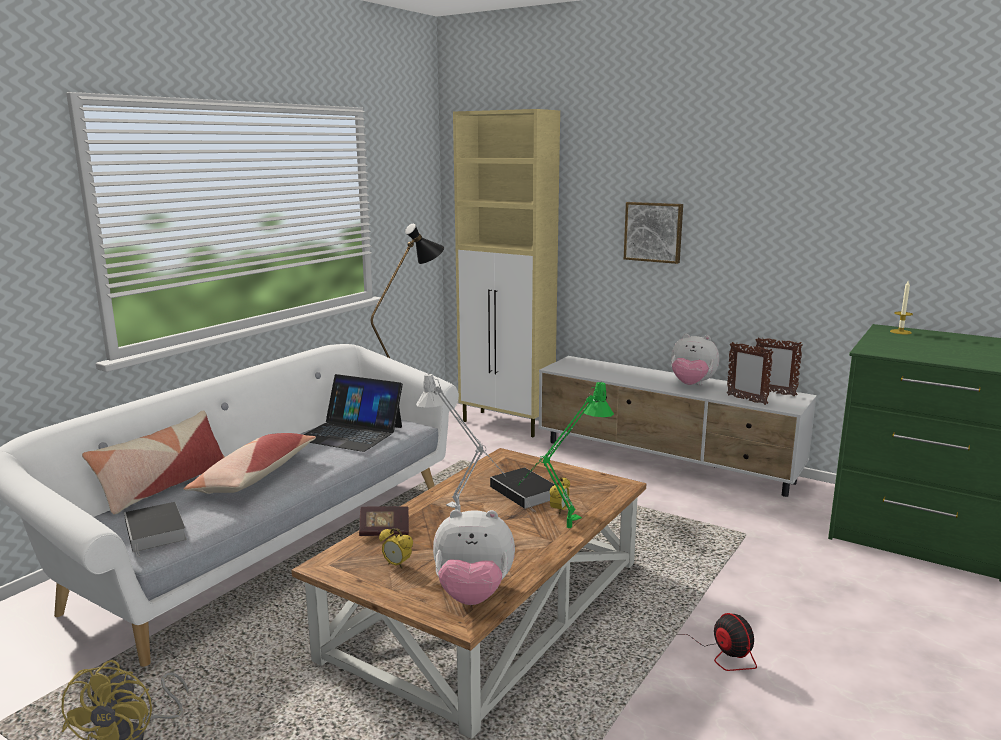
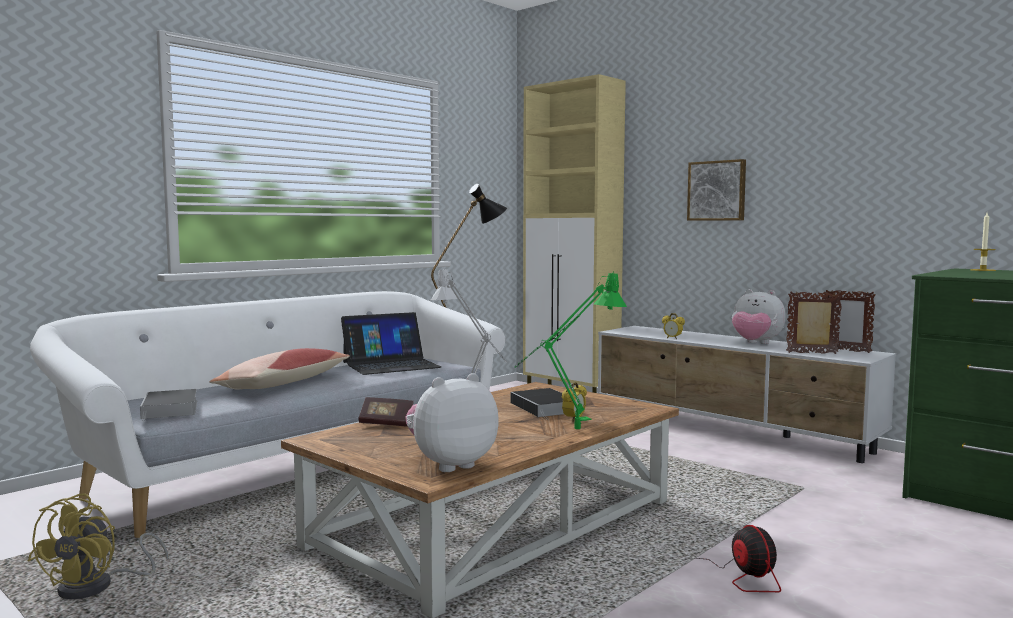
camera: 10 degrees right, 10 degrees down
(164, 486) = (198, 387): pillow -> none
(350, 433) = (391, 365): laptop -> laptop turned 60 degrees counterclockwise
(397, 565) = (385, 443): alarm clock -> alarm clock (672, 338)
(473, 595) = (450, 464): plush toy -> plush toy turned 135 degrees clockwise
(746, 400) = (812, 353): picture frame -> picture frame turned 135 degrees clockwise

